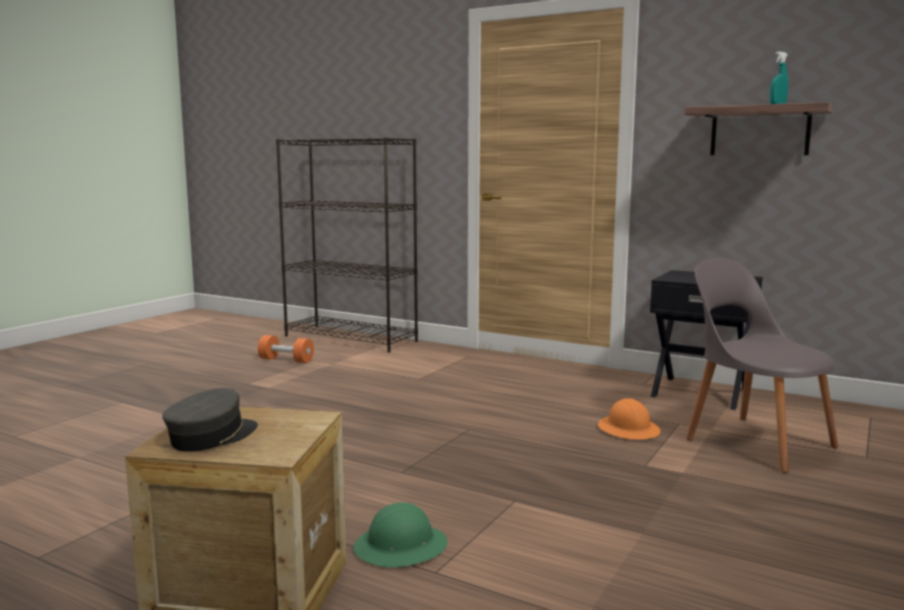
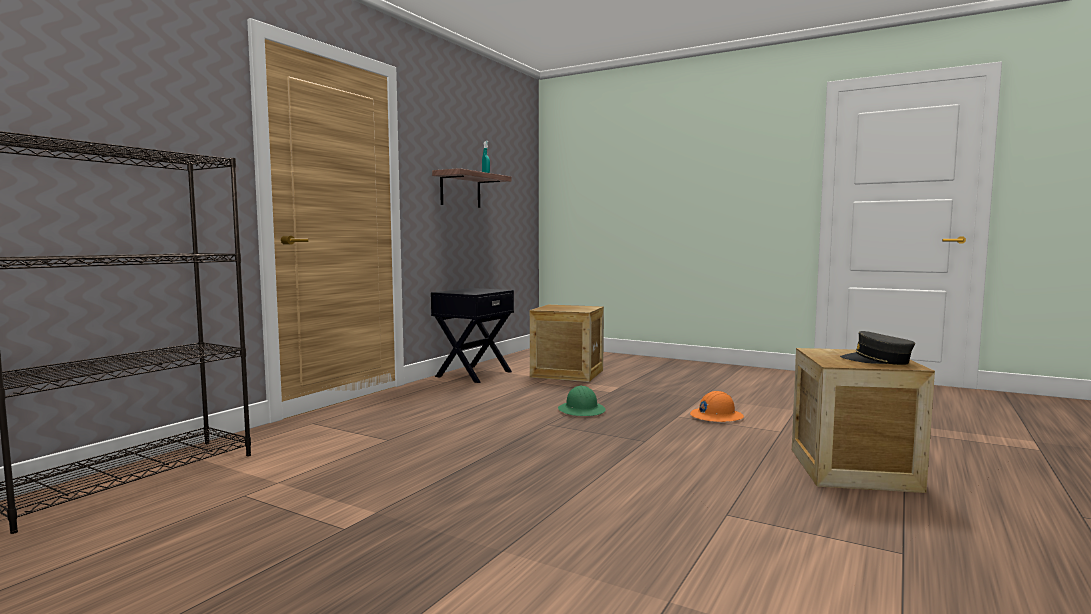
camera: 90 degrees left, 5 degrees down
(286, 360) = (223, 514): orange dumbbell -> none
(401, 548) = (761, 438): green hard hat -> green hard hat (581, 410)
(629, 430) = (548, 391): orange hard hat -> orange hard hat (716, 416)
(755, 441) = (567, 373): grey chair -> crate

